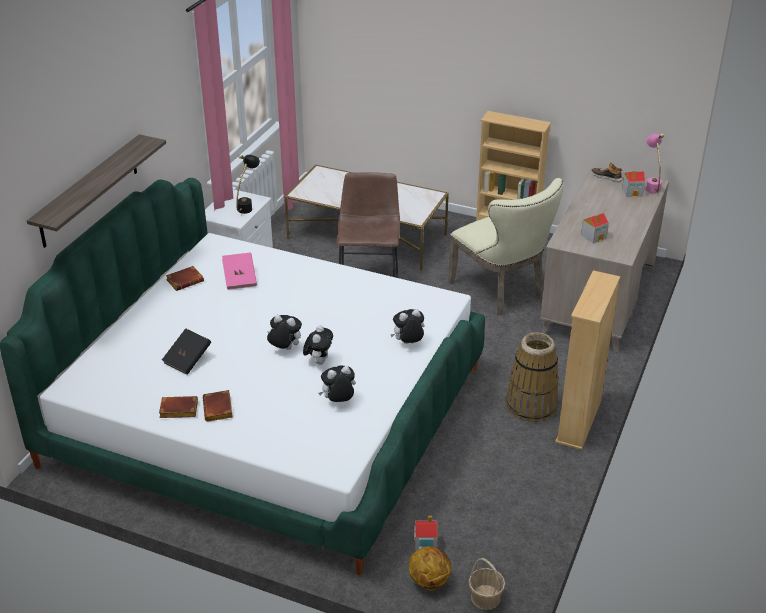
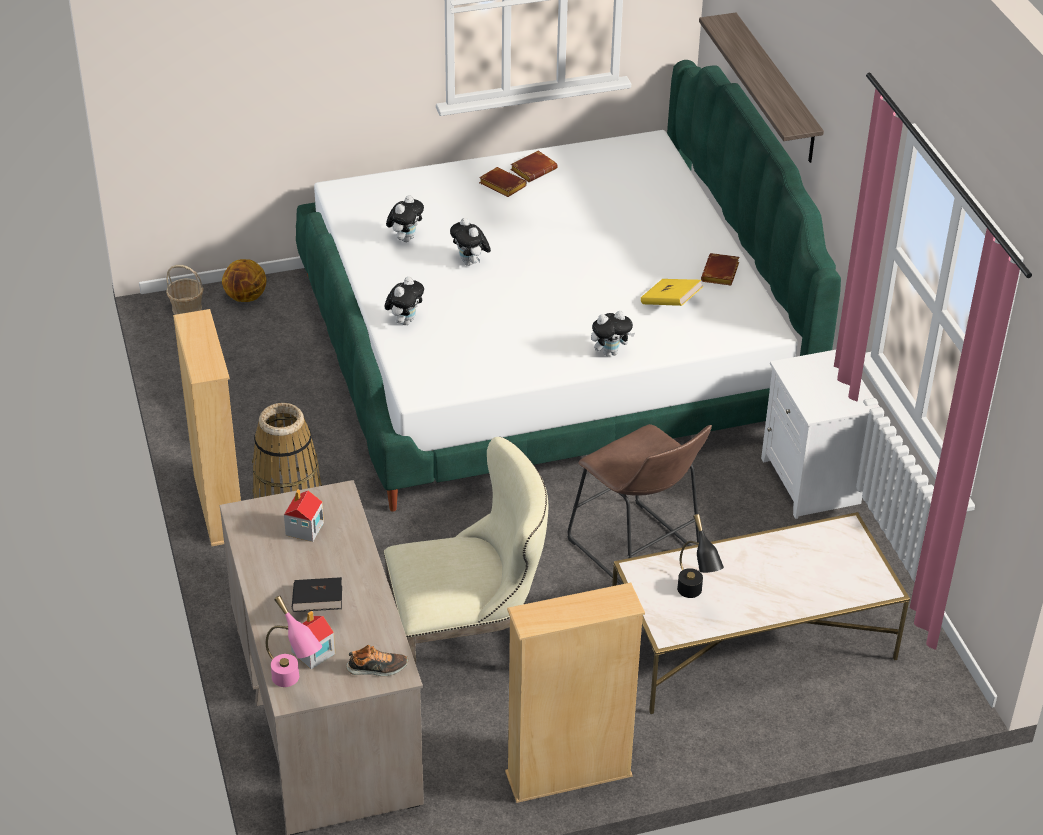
camera: 140 degrees right, 5 degrees up
(188, 360) = (591, 207): black book -> black book (318, 606)
(240, 279) = (670, 303): pink book -> yellow book
(248, 206) = (812, 395): black table lamp -> black table lamp (694, 597)
(284, 349) = (519, 258): plush toy -> plush toy (610, 352)
(425, 543) = (276, 320): toy house -> none
(501, 291) = (468, 647): beige chair -> beige chair turned 150 degrees clockwise

